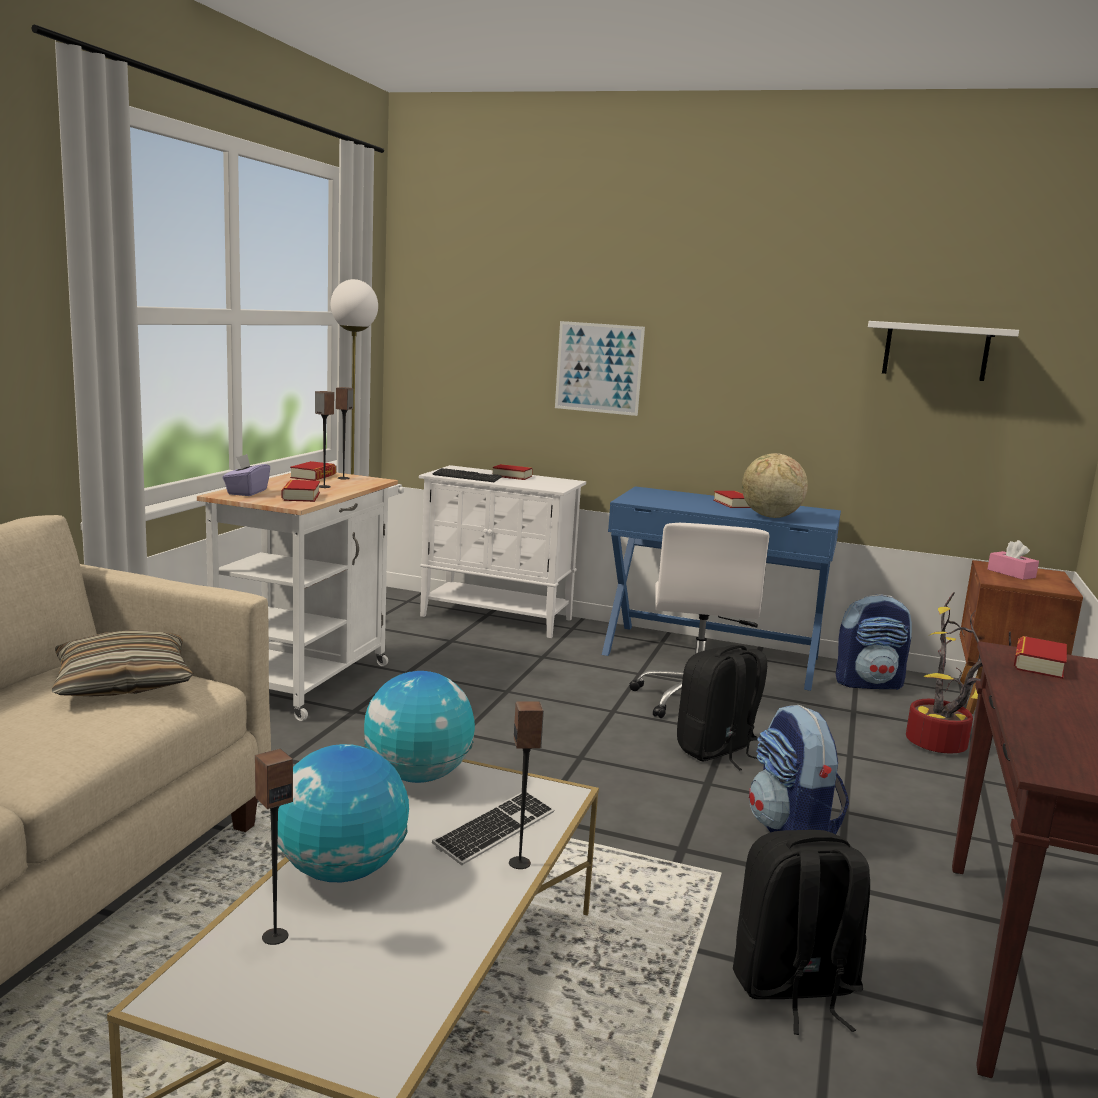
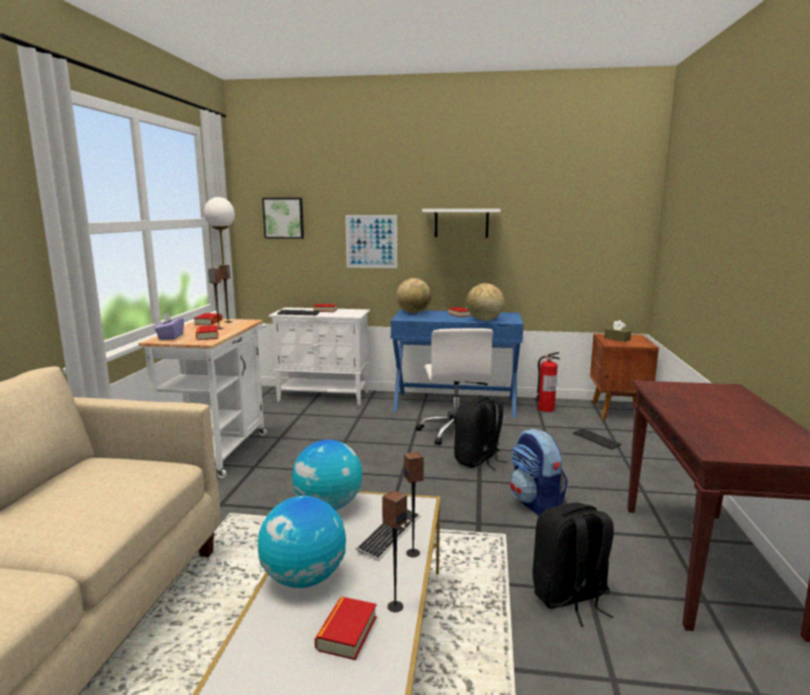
camera: 10 degrees left, 0 degrees up
(123, 682) = (119, 473): pillow -> none
(275, 936) = (277, 632): speaker -> speaker (395, 606)
(462, 319) = (284, 218): none -> picture
(656, 493) = (413, 312): none -> globe
(868, 683) = (545, 409): backpack -> fire extinguisher
(936, 351) = (564, 218): white shelf -> white shelf (461, 223)
(941, 746) = (596, 439): potted plant -> keyboard
(1011, 573) = (617, 339): pink tissue box -> brown tissue box
(1038, 664) = (670, 389): book -> book (347, 633)

